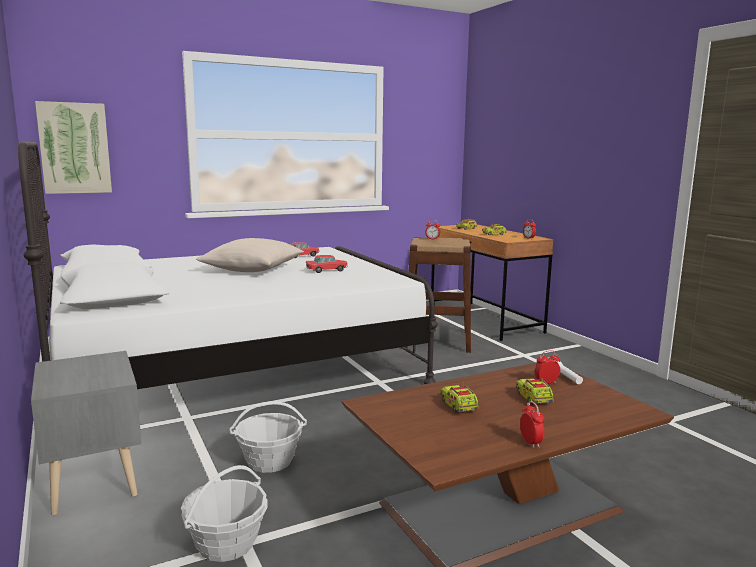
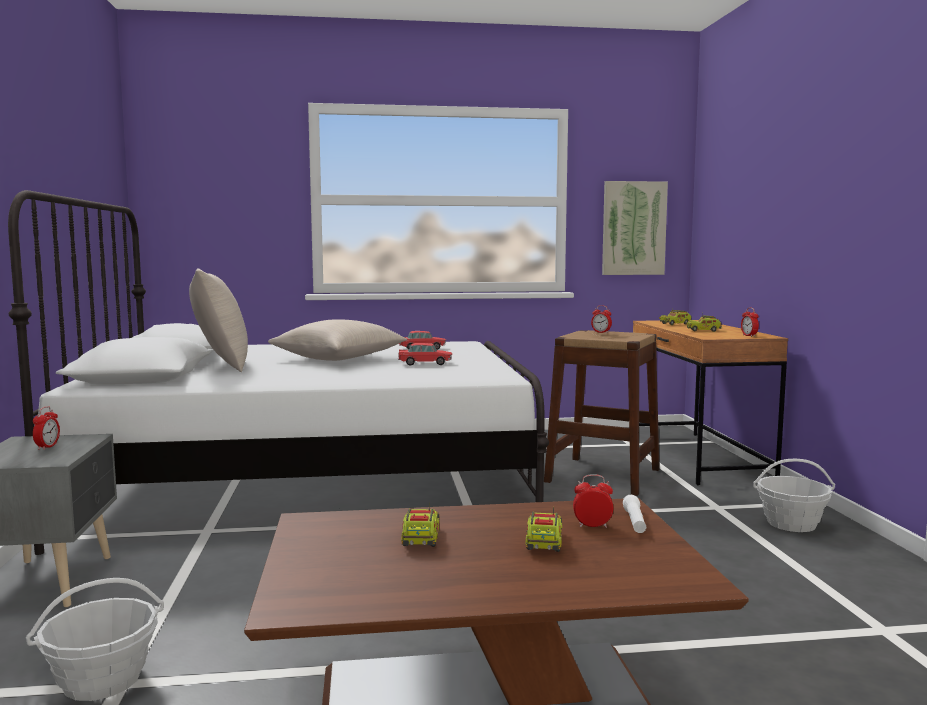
camera: 20 degrees right, 5 degrees down
(74, 148) = (185, 217): picture -> picture (633, 228)
(166, 282) = (221, 365): none -> beige pillow
(269, 461) = (246, 593): basket -> basket (791, 523)
(530, 442) = (456, 599): alarm clock -> alarm clock (47, 447)

